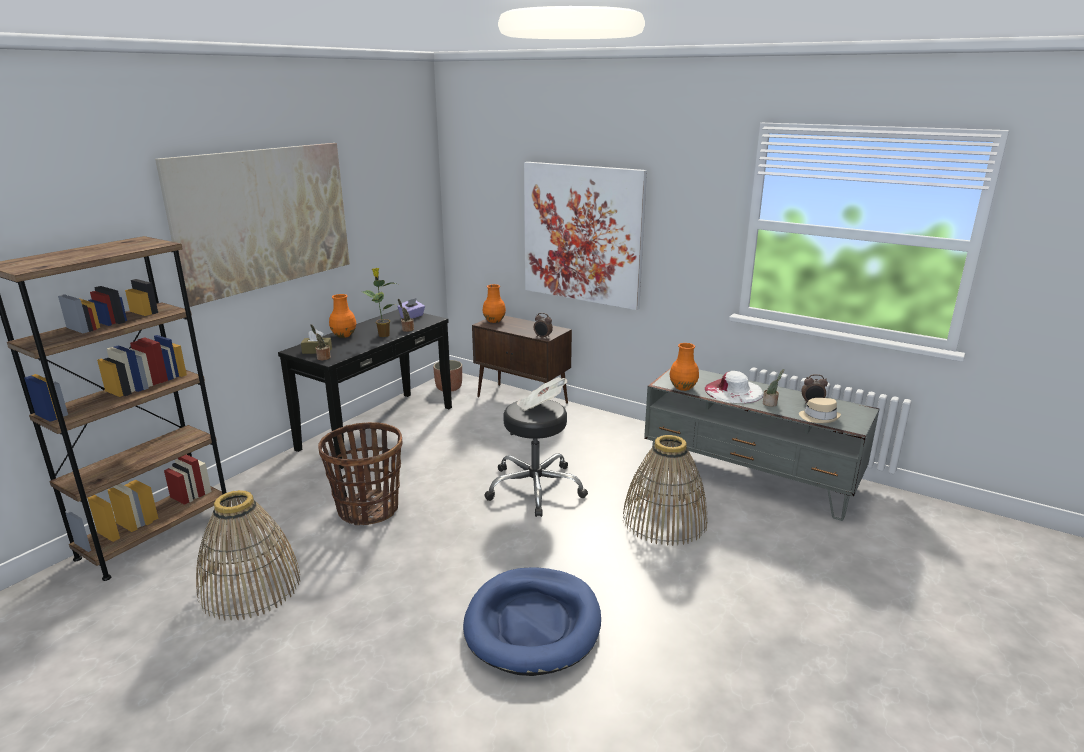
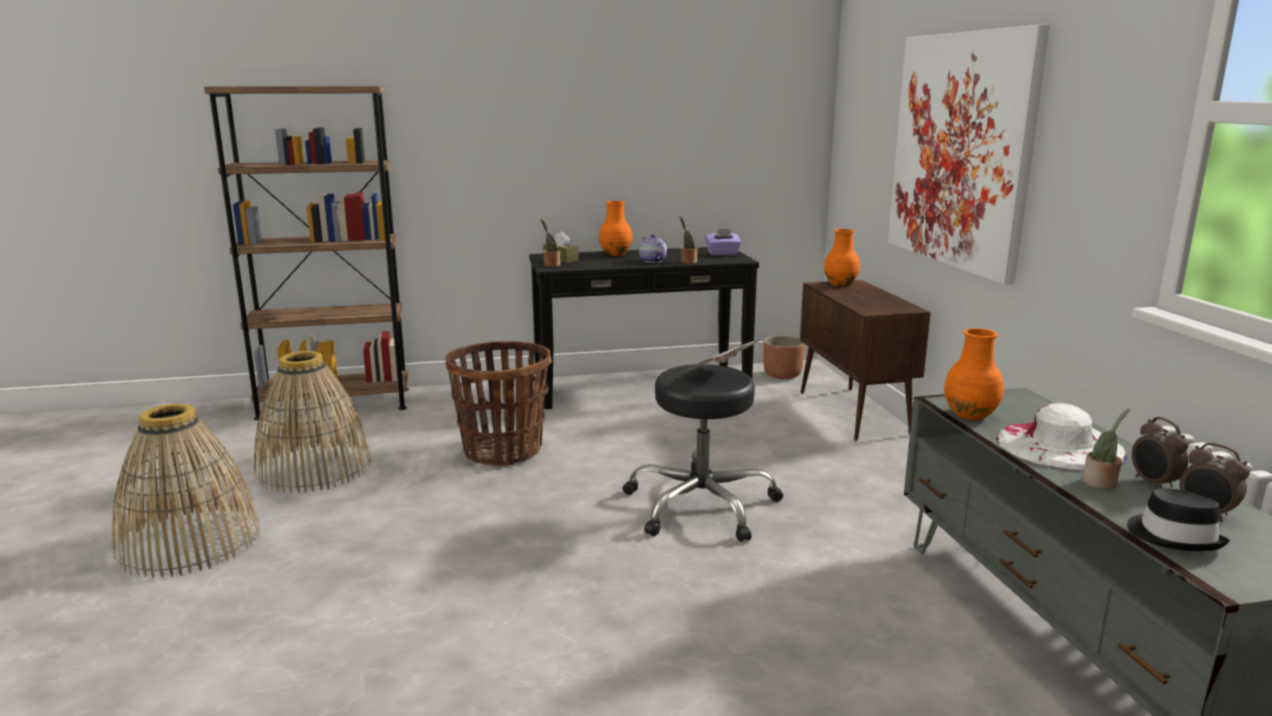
camera: 45 degrees right, 5 degrees down
(264, 218) = (537, 91): picture -> none
(383, 335) = (652, 261): potted plant -> teapot
(533, 624) = (443, 635): blue dog bed -> none
(542, 337) = (865, 310): alarm clock -> alarm clock (1153, 483)
(664, 520) = (808, 621): basket -> basket (190, 541)
(819, 417) = (1174, 536): beige hat -> black hat

